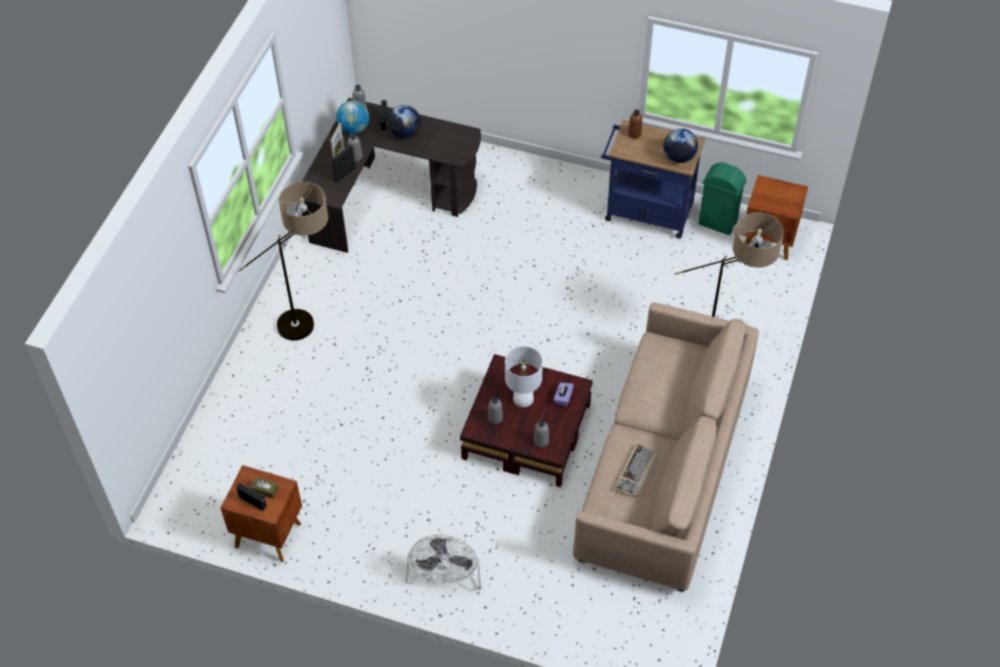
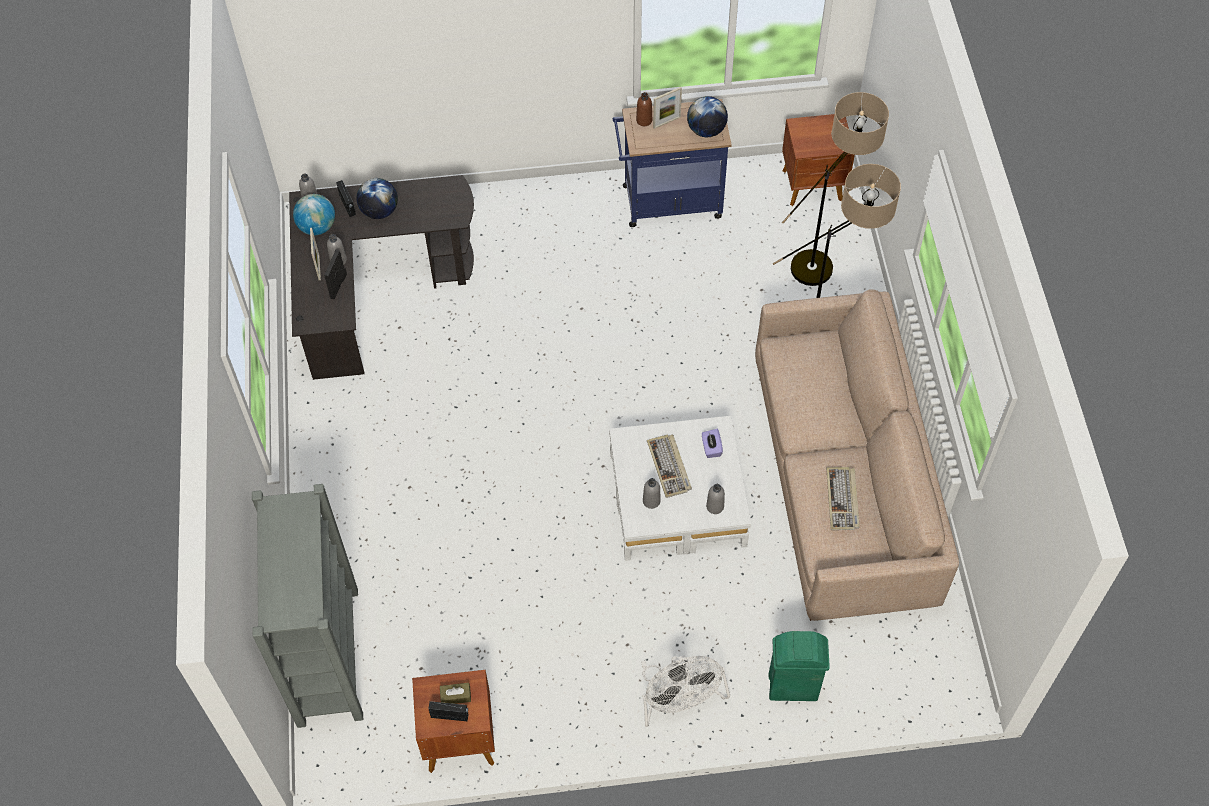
camera: 25 degrees left, 5 degrees up
(210, 437) = (327, 656): none -> grey bookcase
(310, 323) = (368, 474): floor lamp -> floor lamp (825, 260)
(523, 399) = (669, 467): white table lamp -> keyboard
(527, 432) = (678, 500): brown coffee table -> white coffee table
(651, 141) = (666, 122): none -> picture frame
(718, 223) = (750, 186): green trash can -> green trash can (793, 687)

